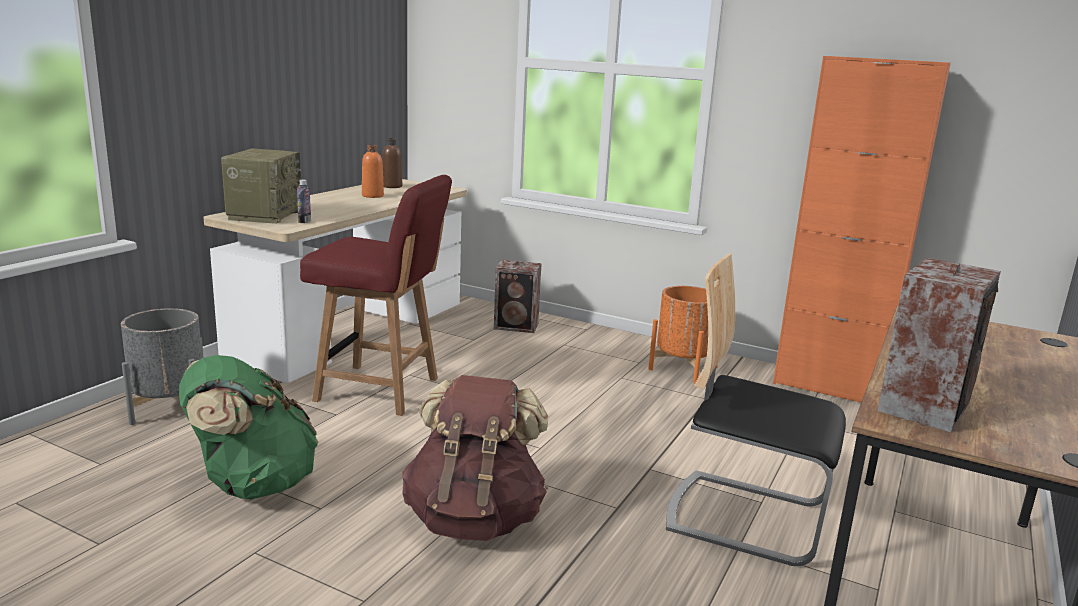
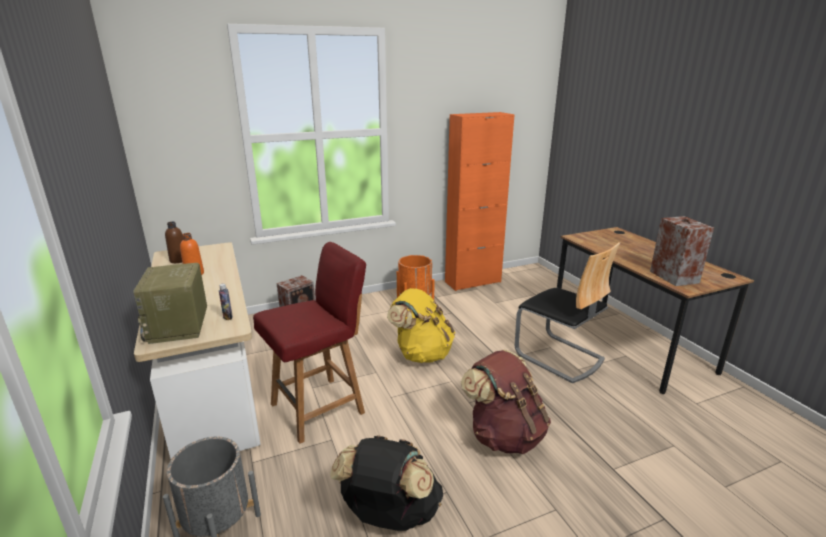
camera: 50 degrees left, 5 degrees up
(252, 484) = (389, 515): green backpack -> black backpack
(265, 215) = (179, 327): radio -> radio turned 150 degrees counterclockwise
(569, 410) = (421, 354): none -> yellow backpack
(746, 516) = (559, 356): chair -> chair turned 105 degrees counterclockwise

